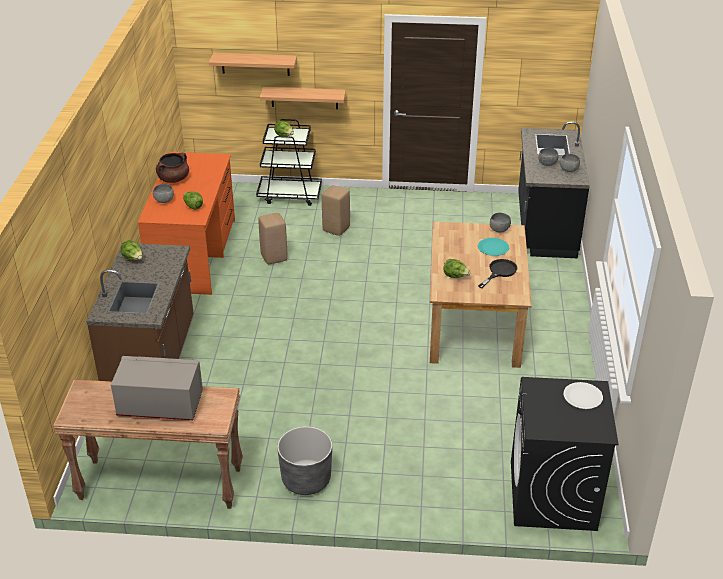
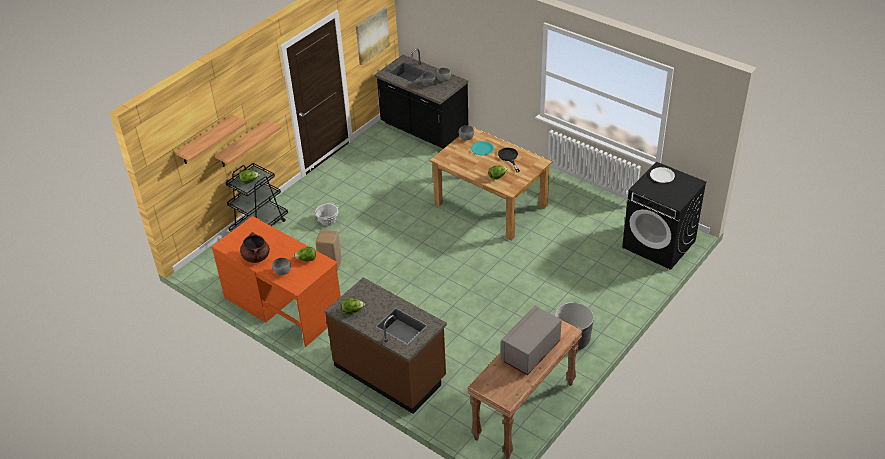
camera: 55 degrees left, 5 degrees up
(336, 229) = (328, 220): beige stool -> basket
(537, 80) = (372, 36): none -> picture

